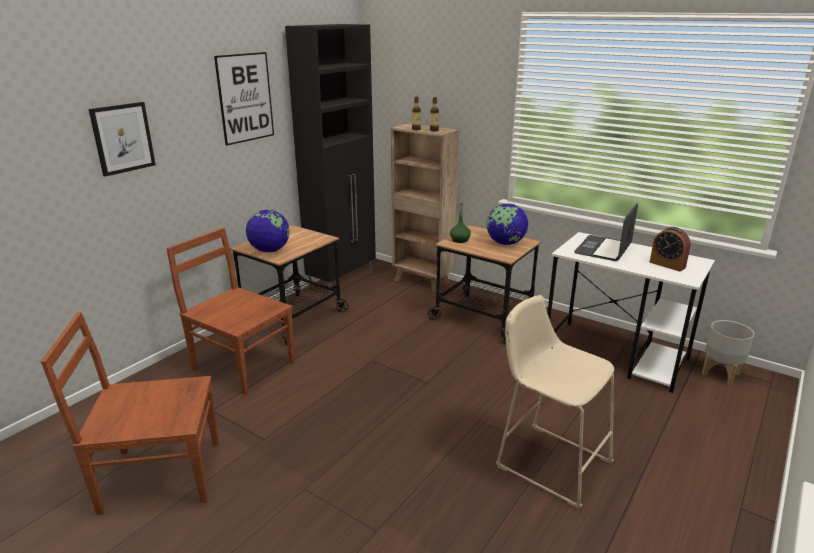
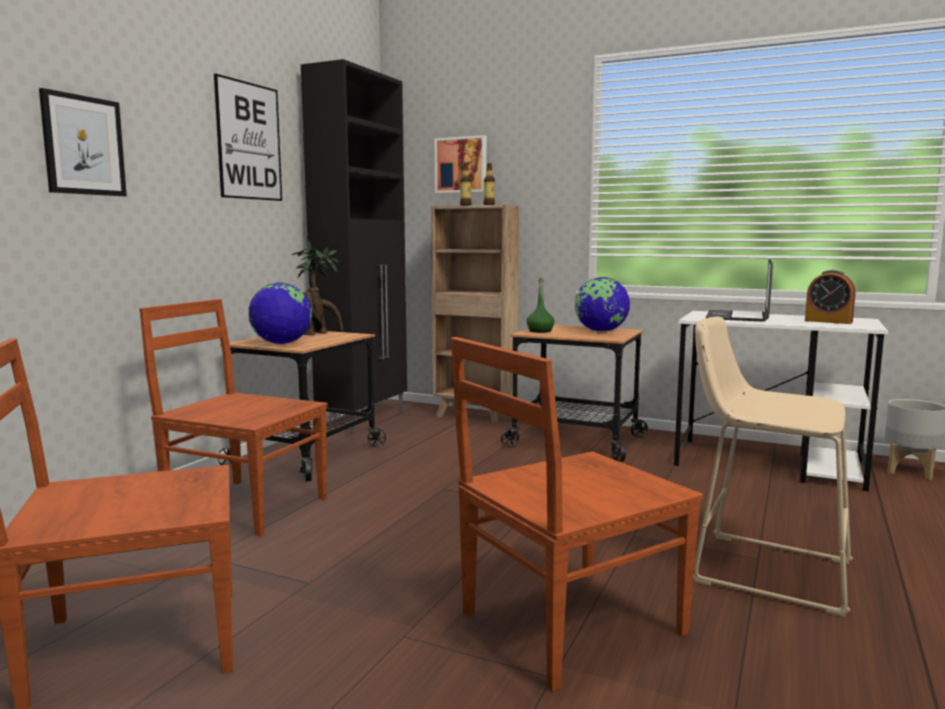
camera: 10 degrees left, 15 degrees down
(300, 235) = (319, 334): none -> potted plant
(402, 493) = (567, 625): none -> brown chair
(418, 90) = (461, 165): none -> picture

